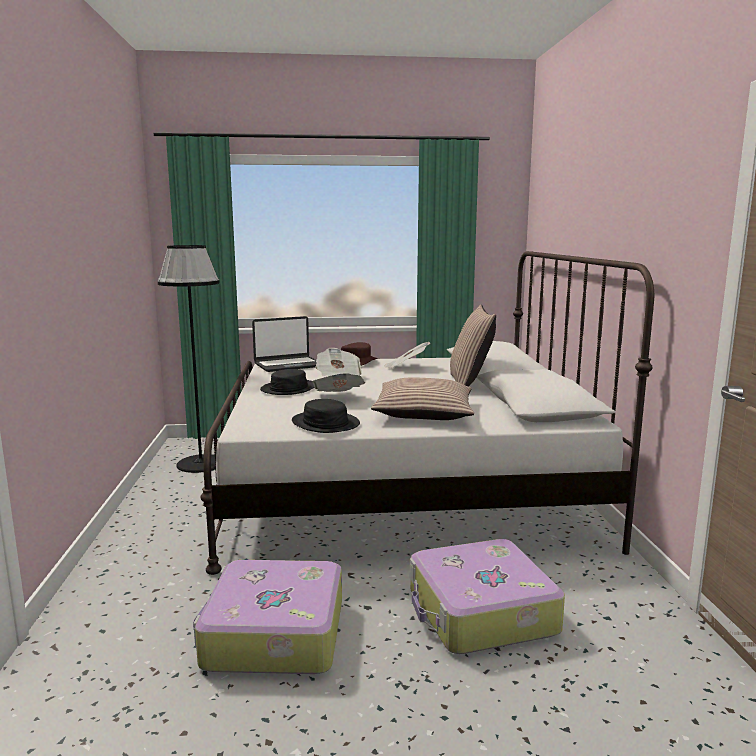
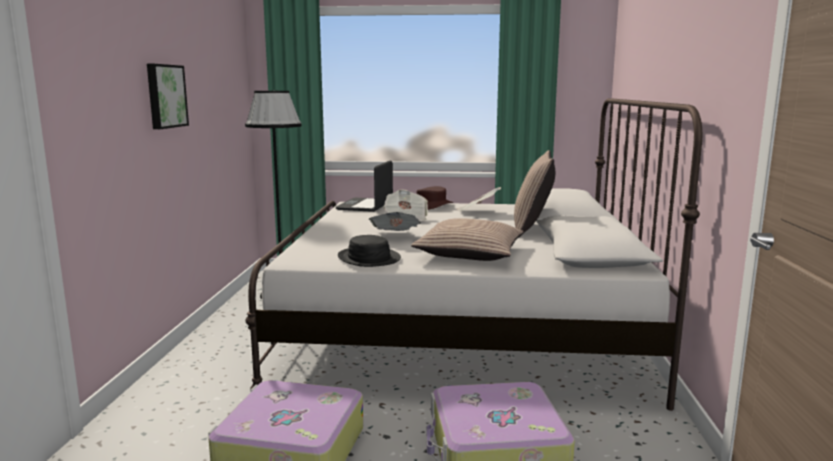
camera: 10 degrees right, 0 degrees up
(83, 255) = (165, 96): none -> picture
(288, 365) = (366, 206): laptop -> laptop turned 120 degrees clockwise
(288, 388) = (353, 226): black hat -> none

